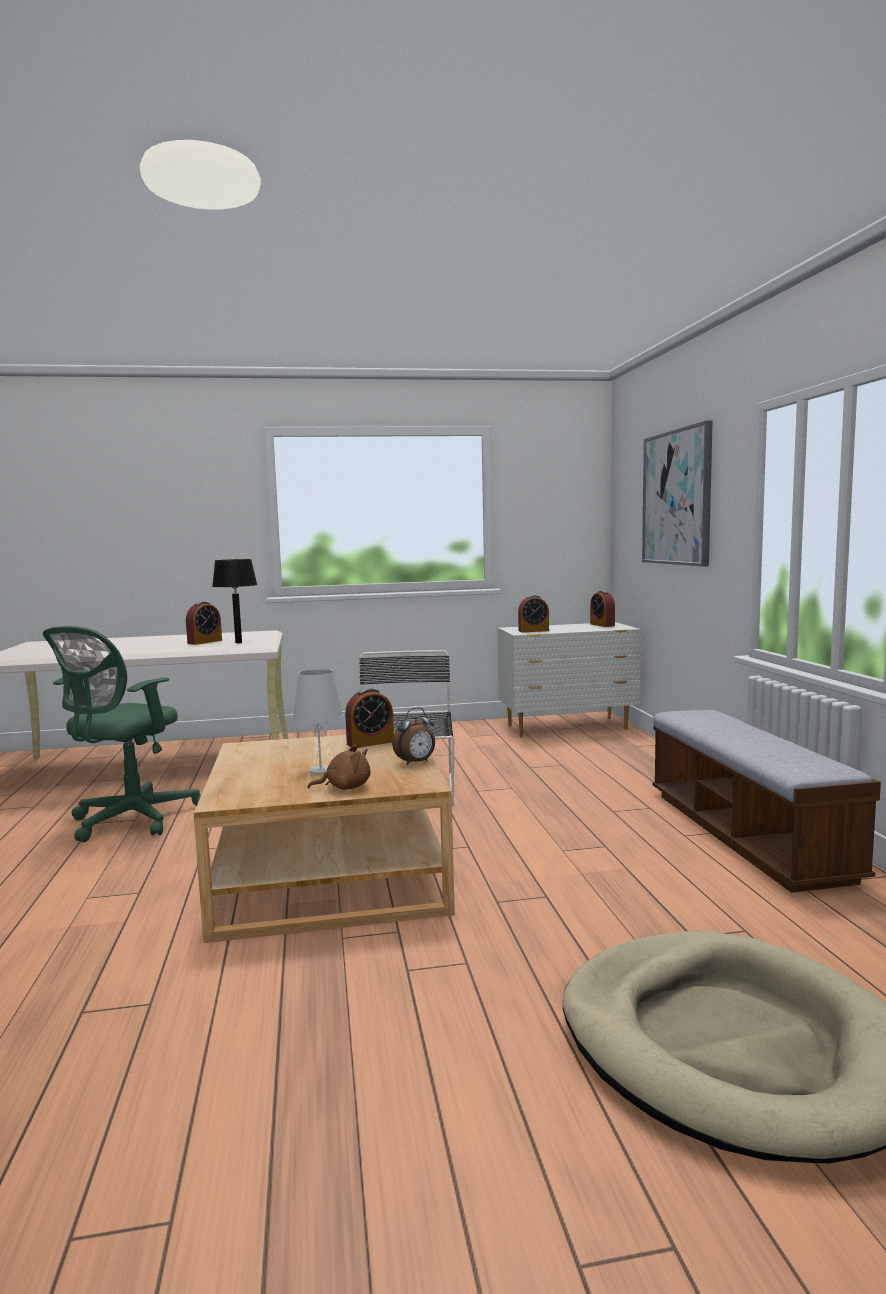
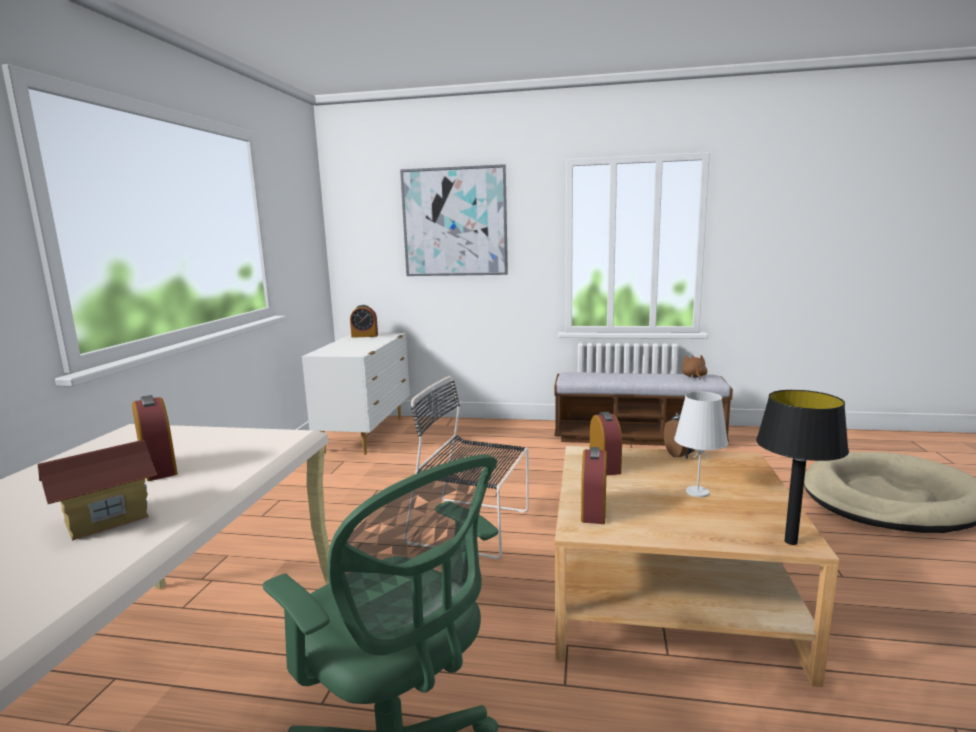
camera: 70 degrees left, 5 degrees up
(143, 647) = (106, 519): none -> toy house
(238, 642) = (226, 446): black table lamp -> black table lamp (791, 542)
(345, 787) = (753, 485): brown plush toy -> brown plush toy (694, 377)
(533, 631) = (353, 350): alarm clock -> alarm clock (593, 510)

